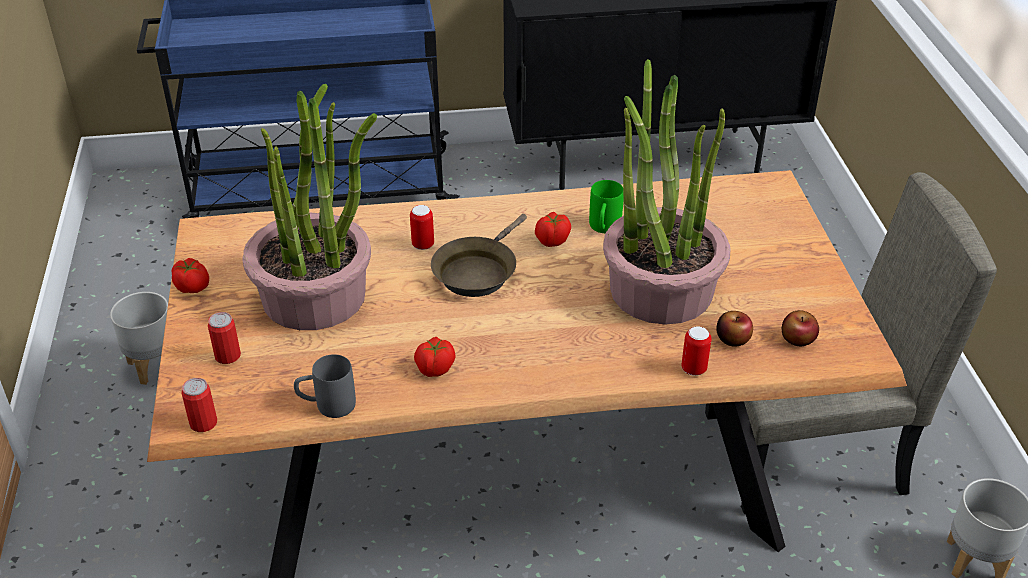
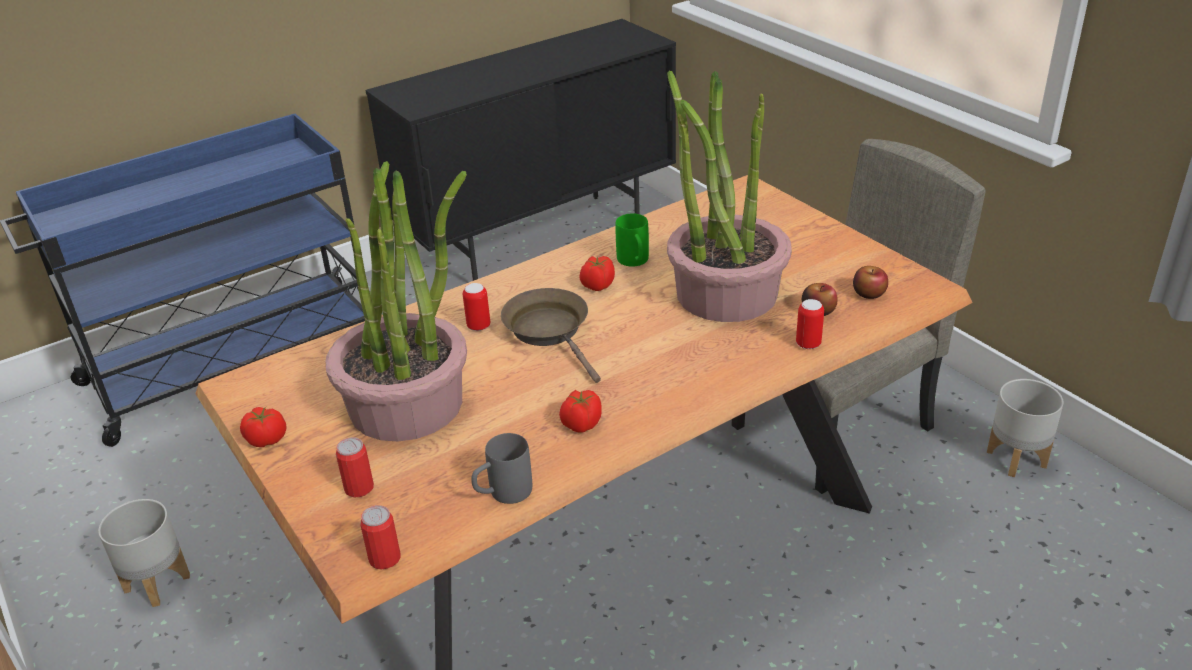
camera: 25 degrees left, 5 degrees down
(477, 271) = (550, 331): brown frying pan -> brown frying pan turned 150 degrees clockwise

